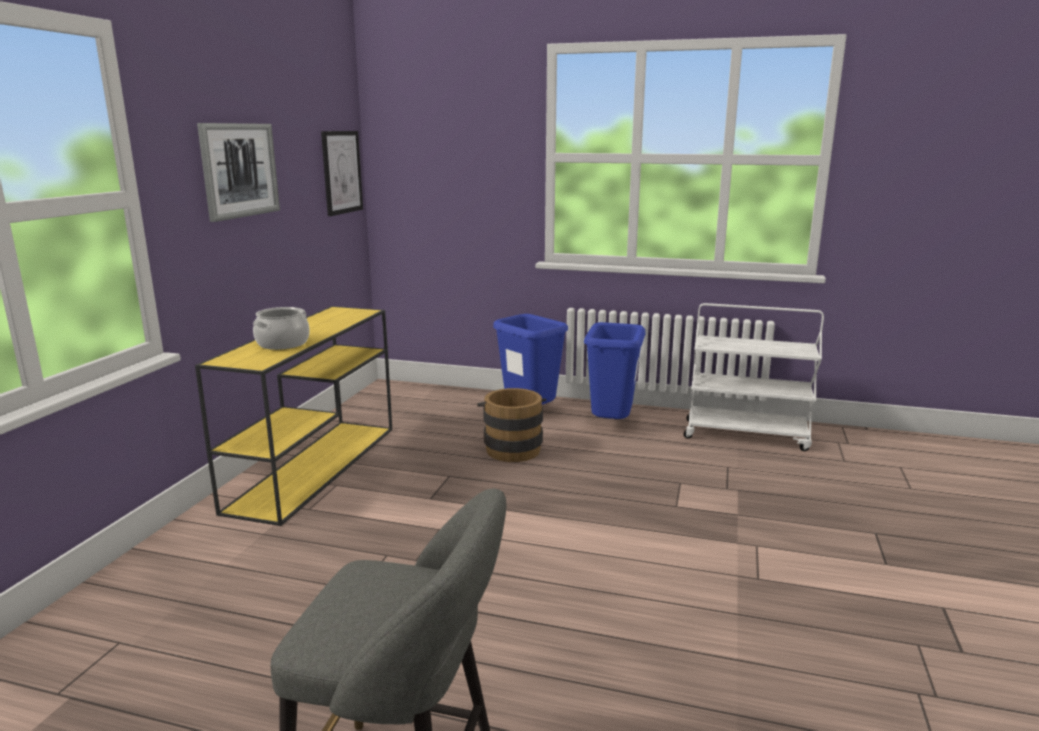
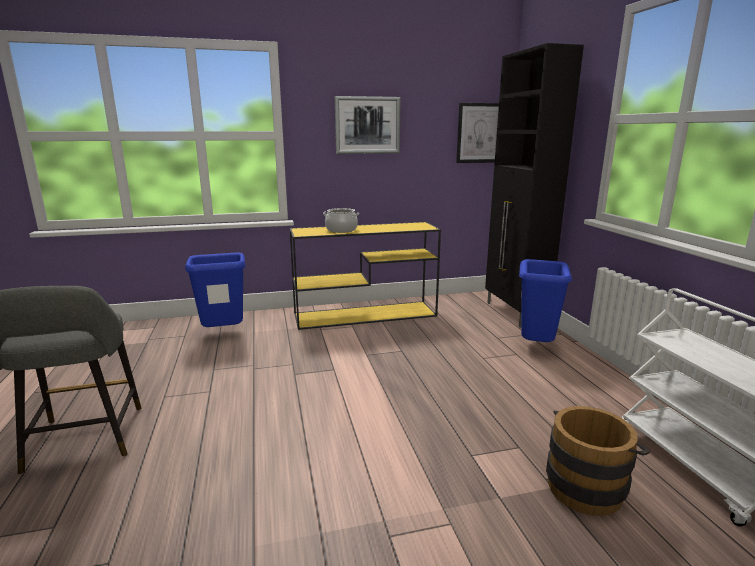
camera: 60 degrees right, 0 degrees up
(449, 394) = (515, 314): none -> black cabinet
(512, 448) = (469, 357): brown bucket -> brown bucket (587, 485)
(611, 426) = (574, 385): blue trash can -> blue trash can (224, 334)

